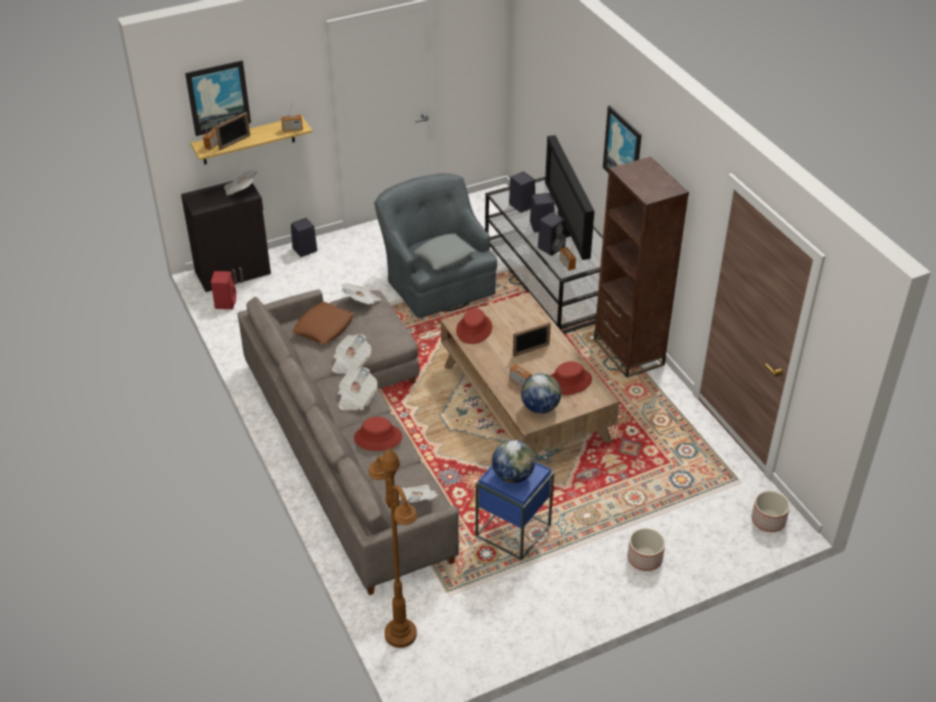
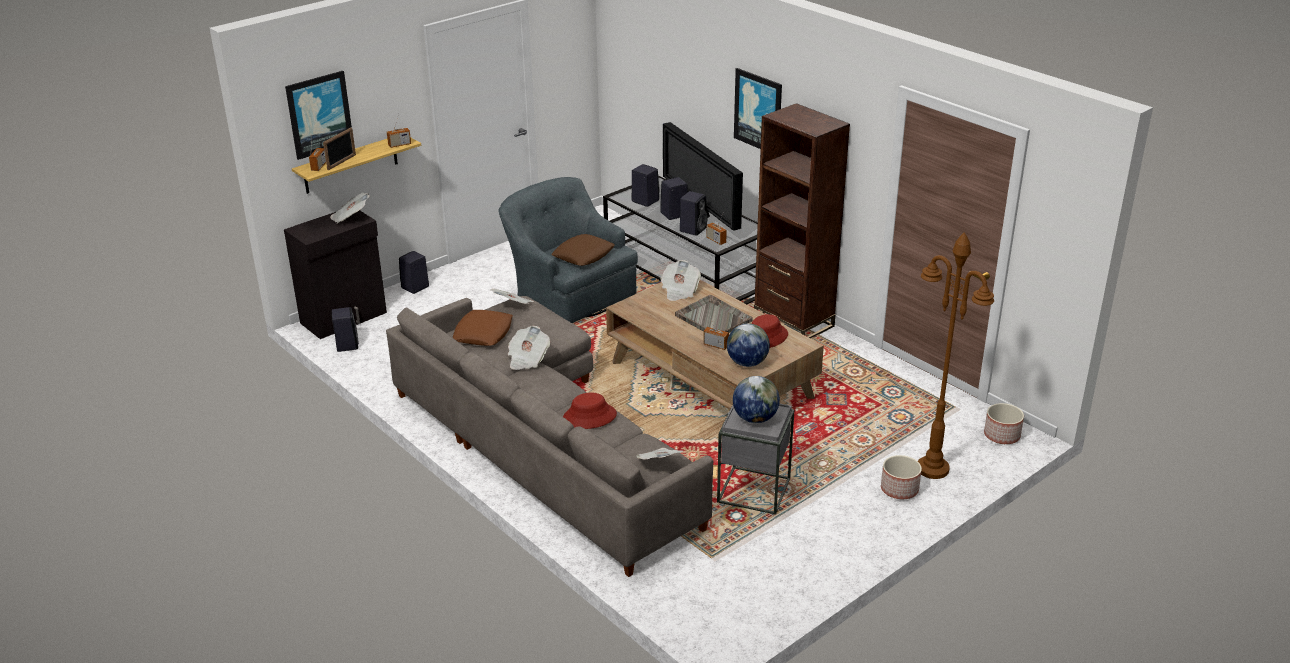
camera: 15 degrees left, 10 degrees down
(225, 302) = (347, 345): red speaker -> black speaker
(356, 398) = (548, 387): newspaper -> newspaper (679, 291)
(400, 634) = (679, 605): brown floor lamp -> brown floor lamp (932, 468)
(445, 256) = (583, 255): grey pillow -> brown pillow
(474, 329) = (645, 309): red hat -> none
(513, 531) = (754, 491): blue side table -> grey side table
(531, 350) = (713, 318): picture frame -> grey tray

